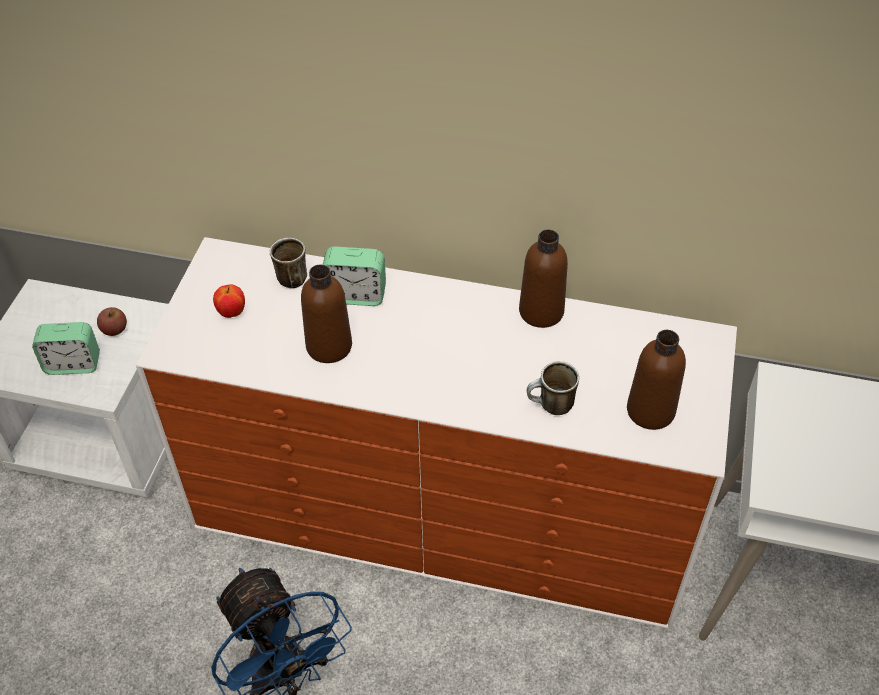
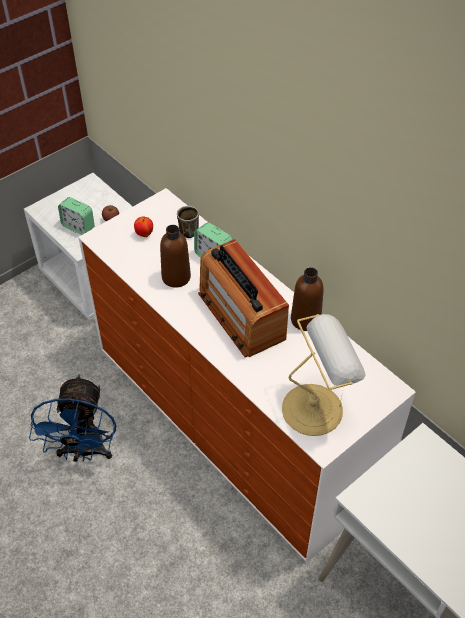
camera: 35 degrees right, 0 degrees up
(458, 349) = (241, 315): none -> radio
(550, 407) = (261, 373): mug -> none
(650, 411) = (315, 408): brown bottle -> table lamp

